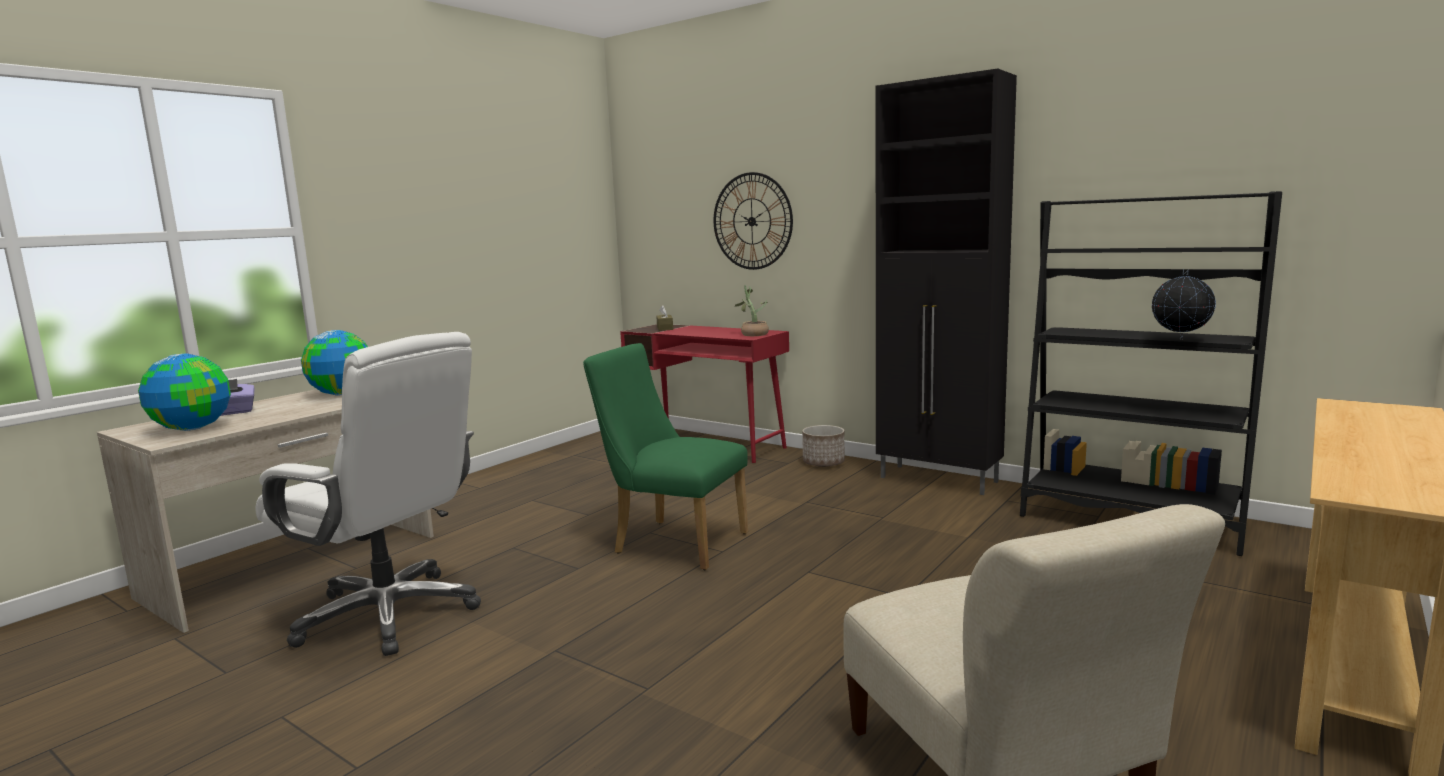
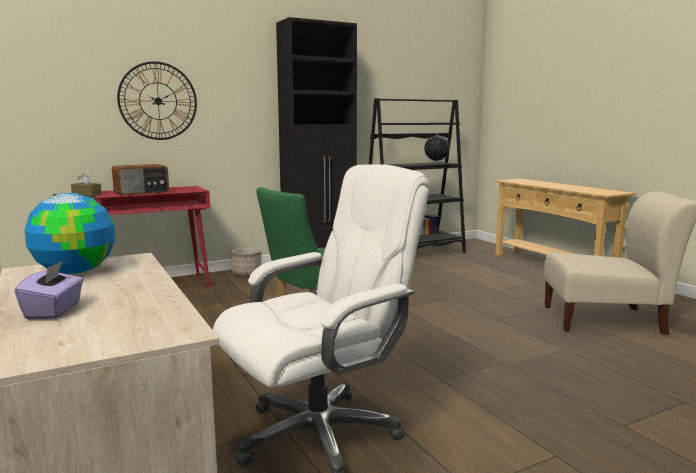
camera: 65 degrees left, 0 degrees up
(193, 428) = (117, 324): globe -> none
(703, 332) = (142, 192): none -> radio
(752, 334) = (186, 189): potted plant -> none

